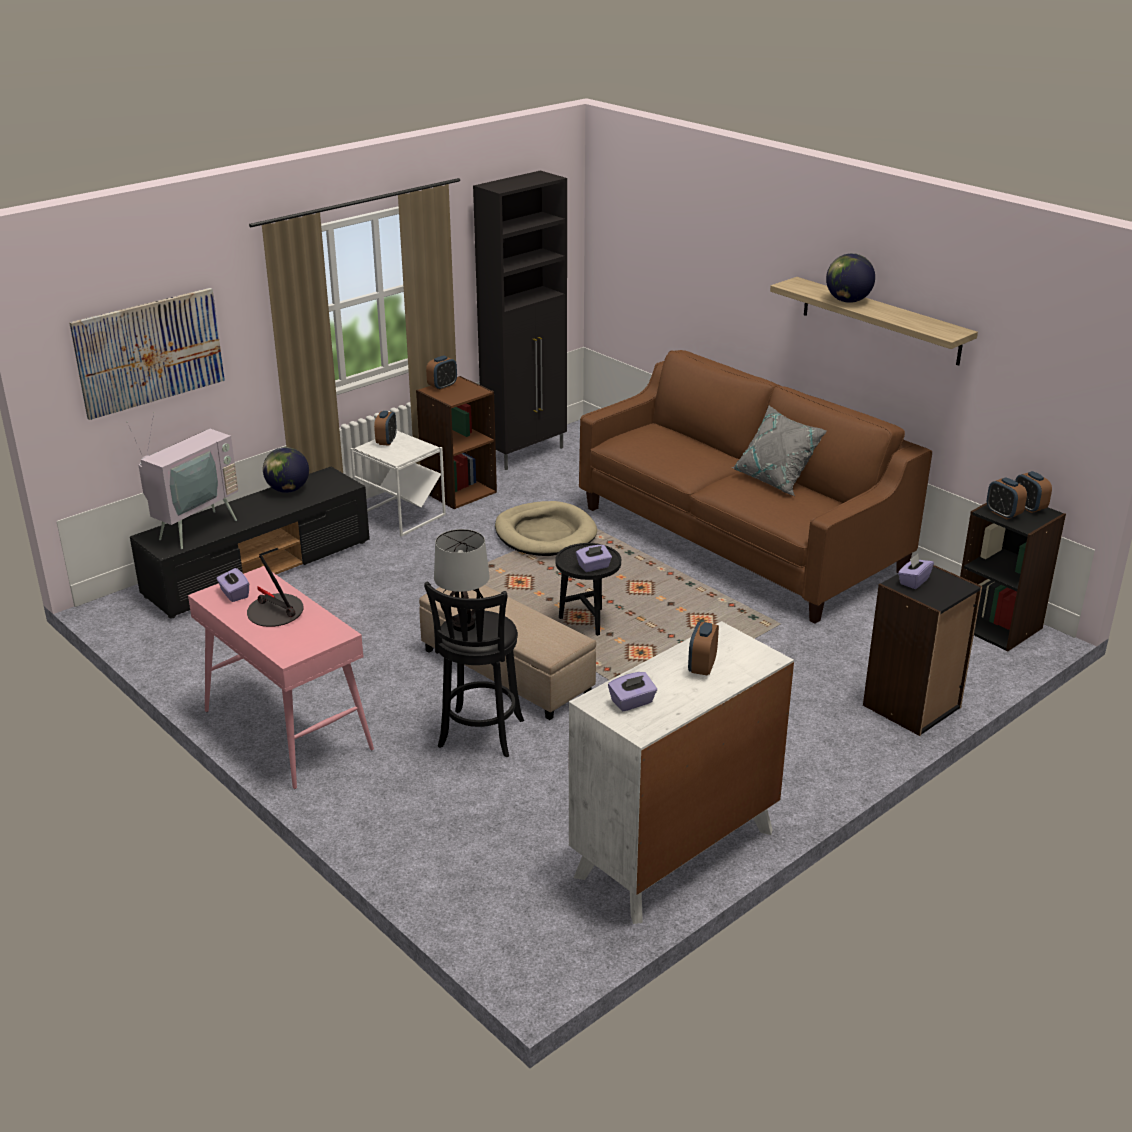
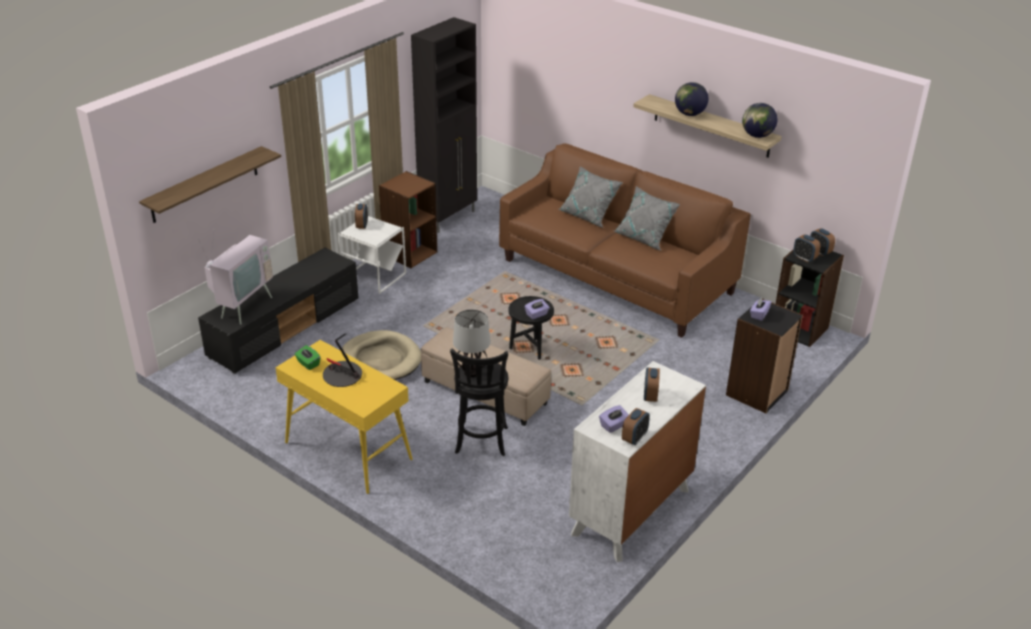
camera: 10 degrees left, 5 degrees up
(149, 352) = (204, 185): picture -> shelf
(234, 594) = (308, 363): purple tissue box -> green tissue box
(286, 730) = (347, 451): pink console table -> yellow console table
(287, 490) = (300, 269): globe -> globe (757, 135)
(442, 386) = (396, 181): alarm clock -> alarm clock (634, 438)
(545, 534) = (481, 283): beige dog bed -> beige dog bed (381, 360)
(703, 448) = (588, 215): none -> grey pillow

